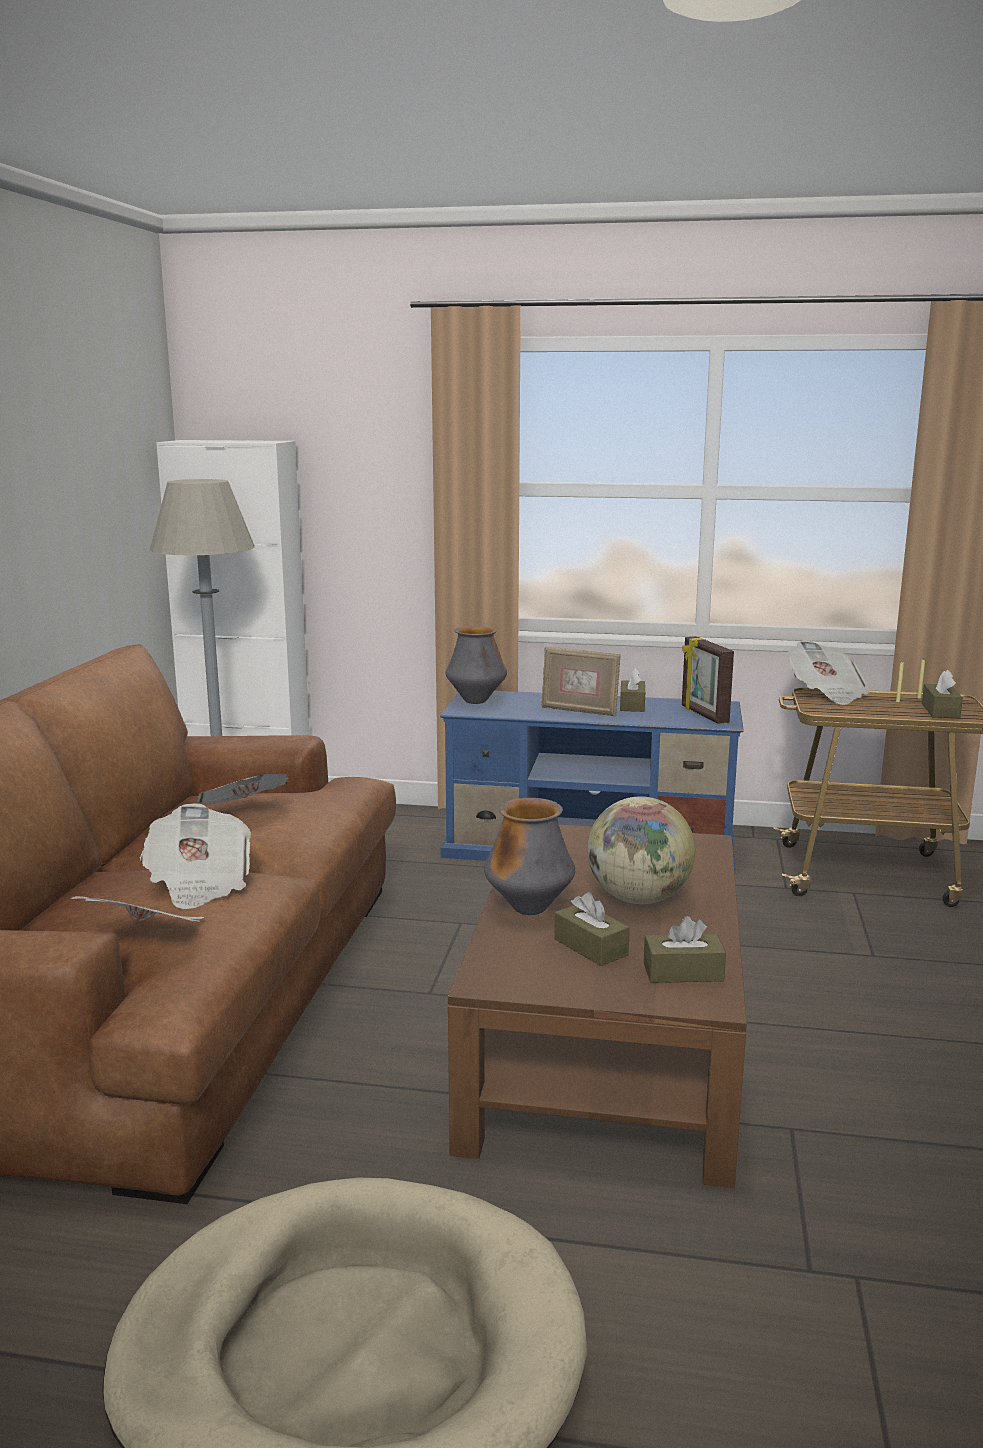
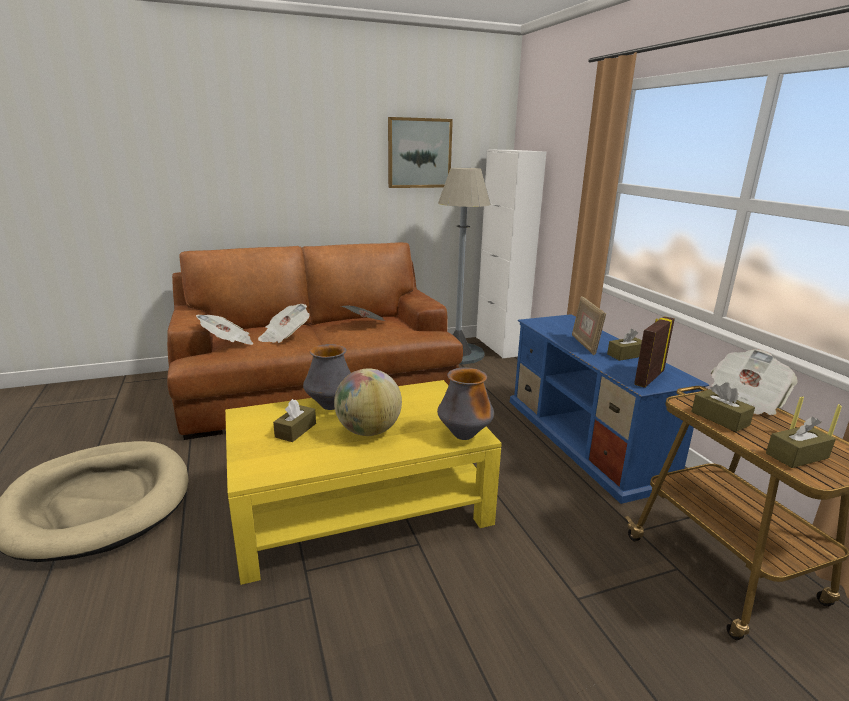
camera: 60 degrees right, 5 degrees up
(80, 459) = (419, 153): none -> picture
(476, 701) = (554, 321): vase -> vase (464, 435)
(606, 1042) = (360, 504): brown coffee table -> yellow coffee table
(683, 972) = (280, 462): brown tissue box -> brown tissue box (720, 418)

